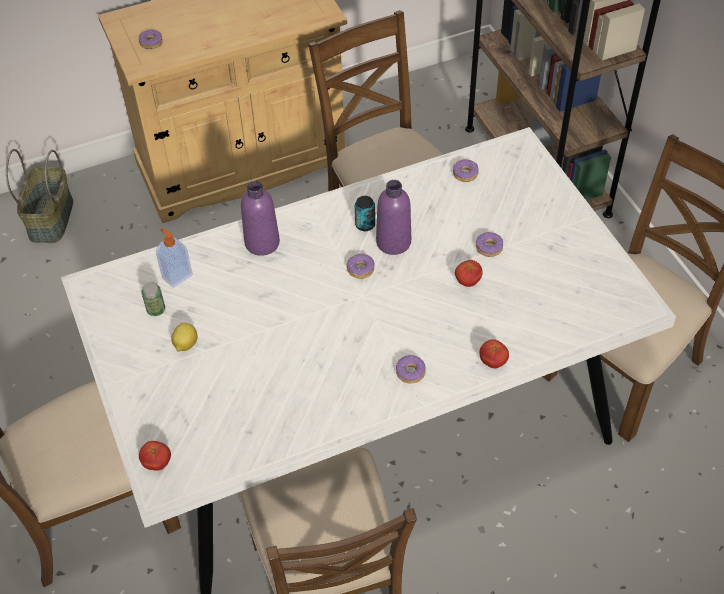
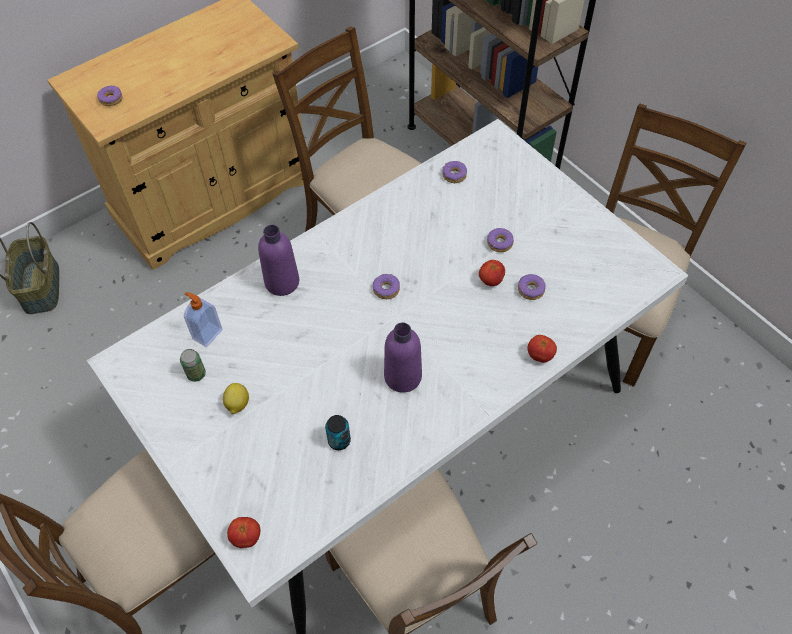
camera: 15 degrees left, 5 degrees up
(365, 225) = (376, 244): can -> can (339, 441)
(393, 242) = (409, 255): purple bottle -> purple bottle (403, 376)
(410, 373) = (467, 384): donut -> donut (531, 290)

